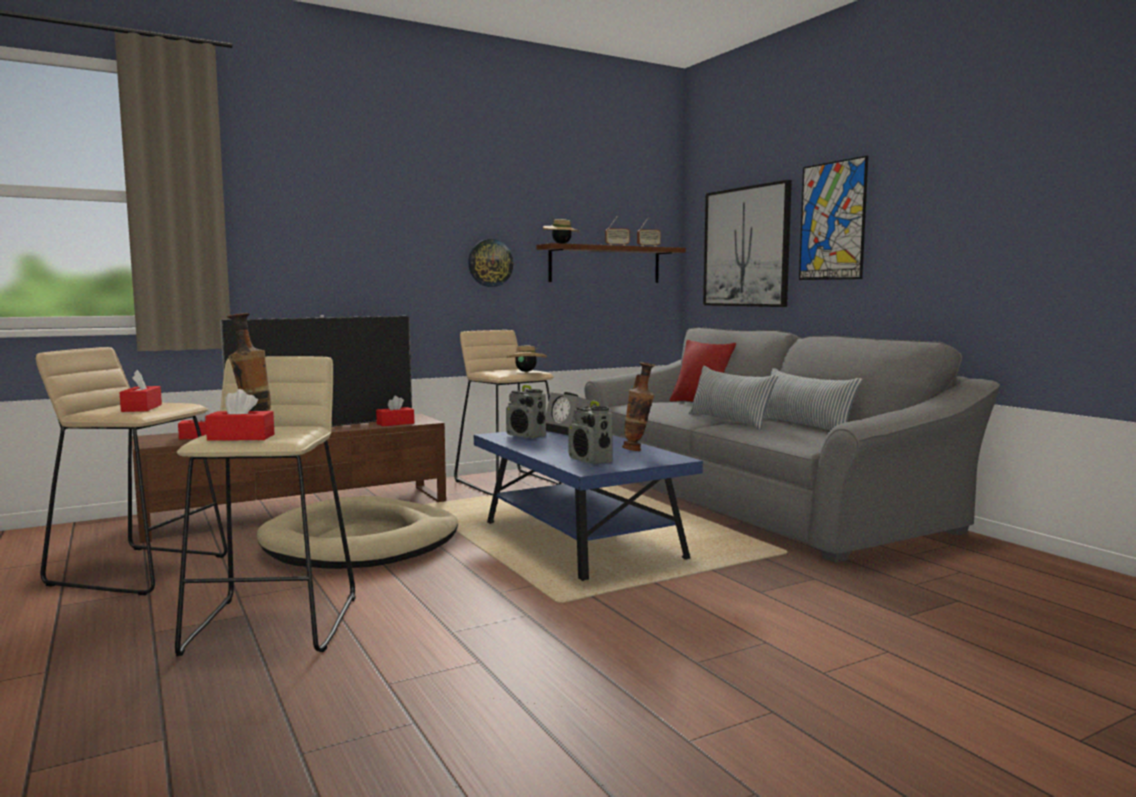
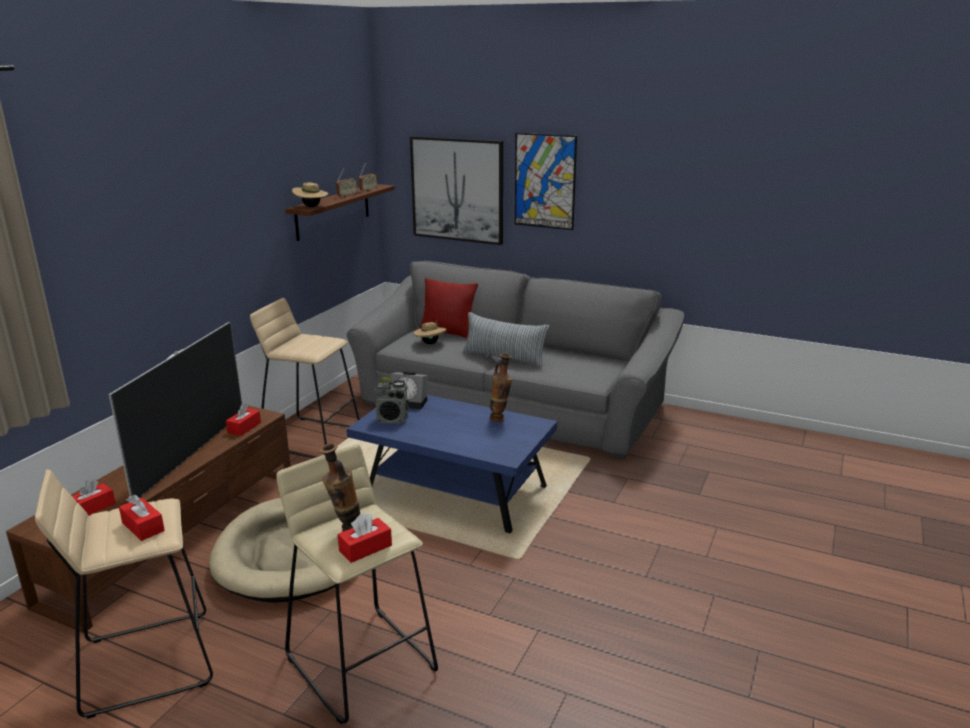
camera: 35 degrees left, 15 degrees up
(490, 263) = (254, 237): wall clock -> none
(526, 371) = (324, 342): beige hat -> beige hat (430, 343)
(590, 460) = (491, 443): radio -> none
(805, 426) = (561, 355): pillow -> none

